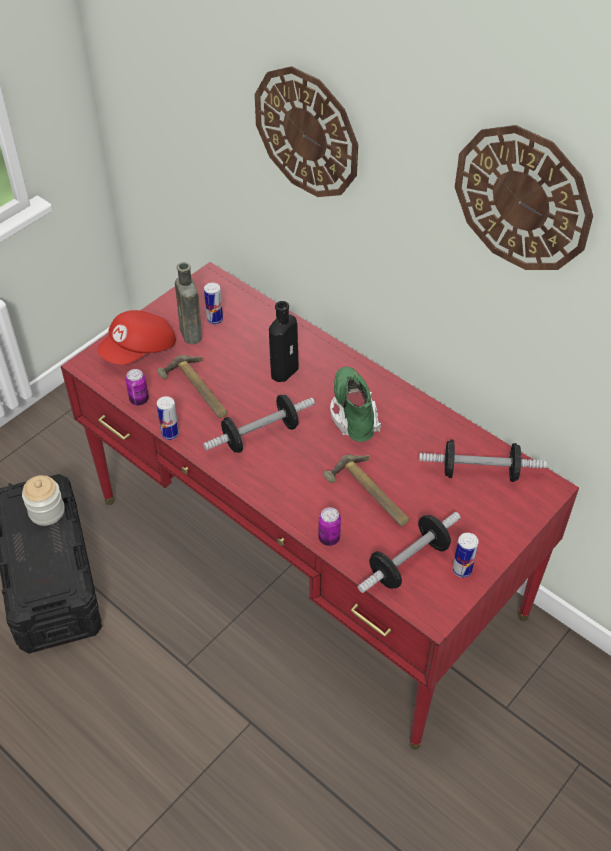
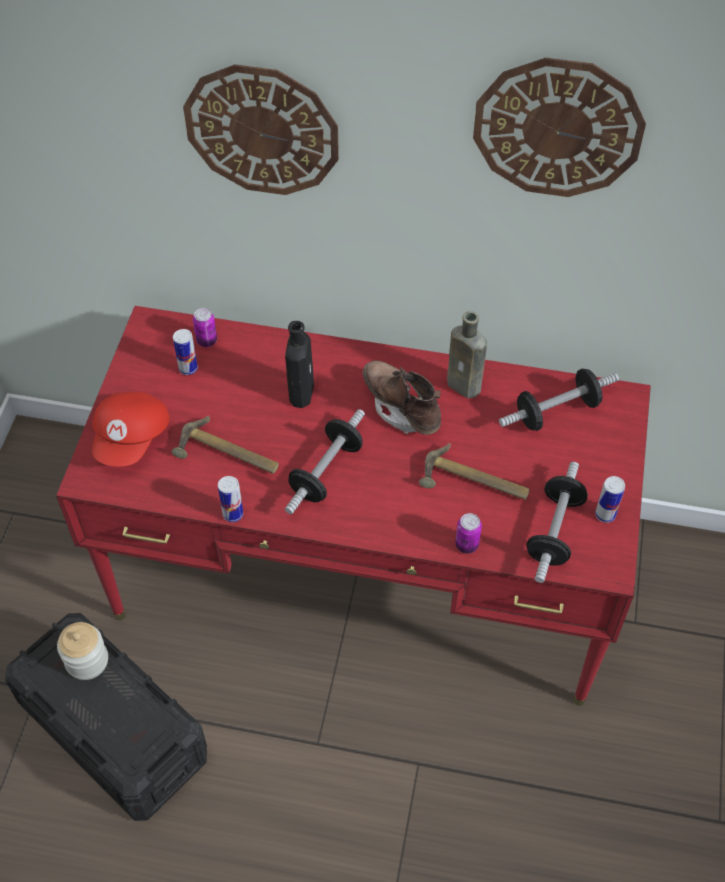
camera: 30 degrees left, 5 degrees up
(139, 400) = (172, 493): can -> can (207, 341)
(191, 335) = (176, 396): brown bottle -> brown bottle (466, 387)
(353, 414) = (401, 408): green boot -> brown boot

